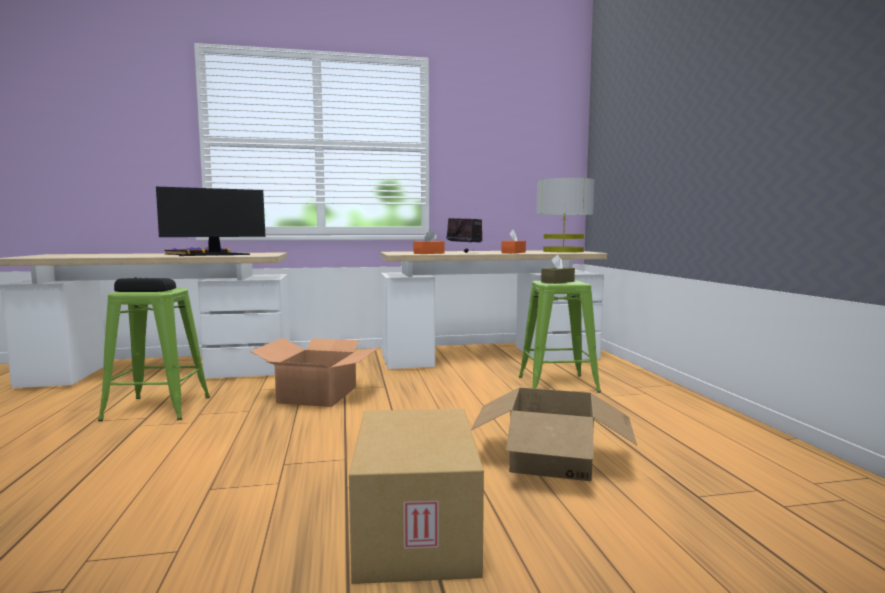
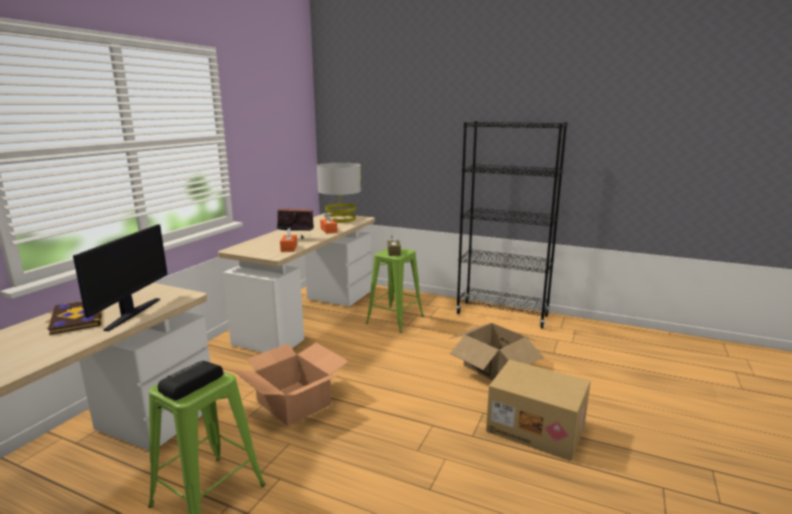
camera: 55 degrees left, 10 degrees up
(729, 430) = (502, 315): none -> black bookcase

